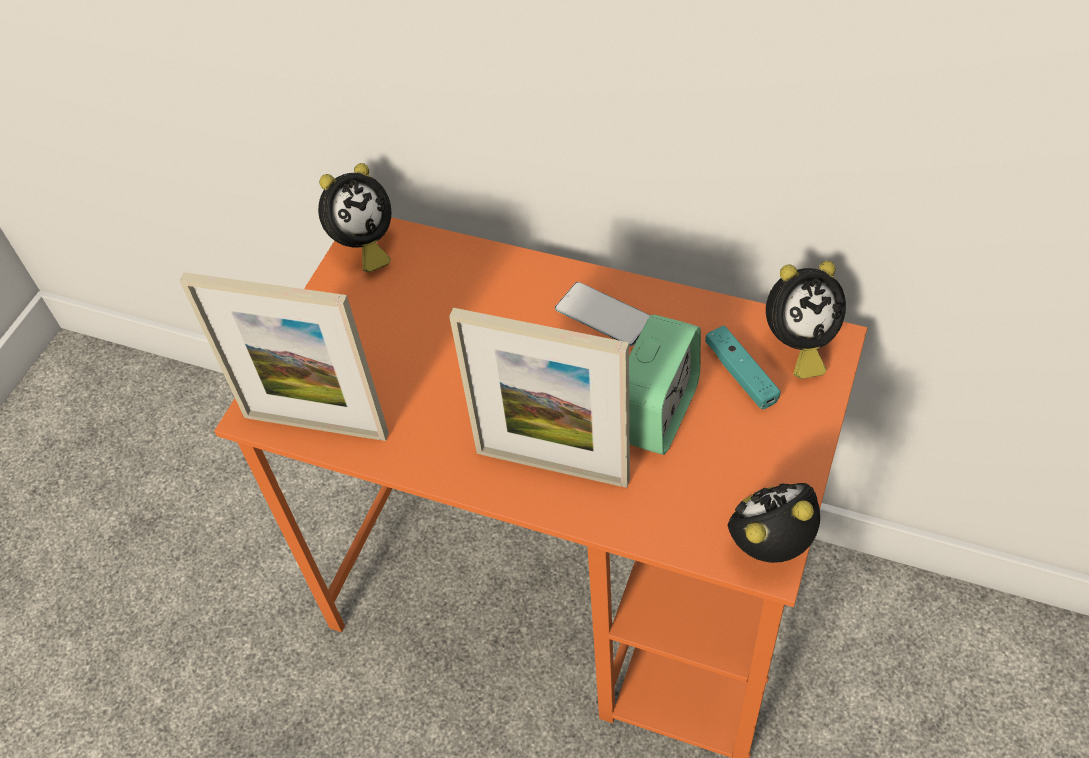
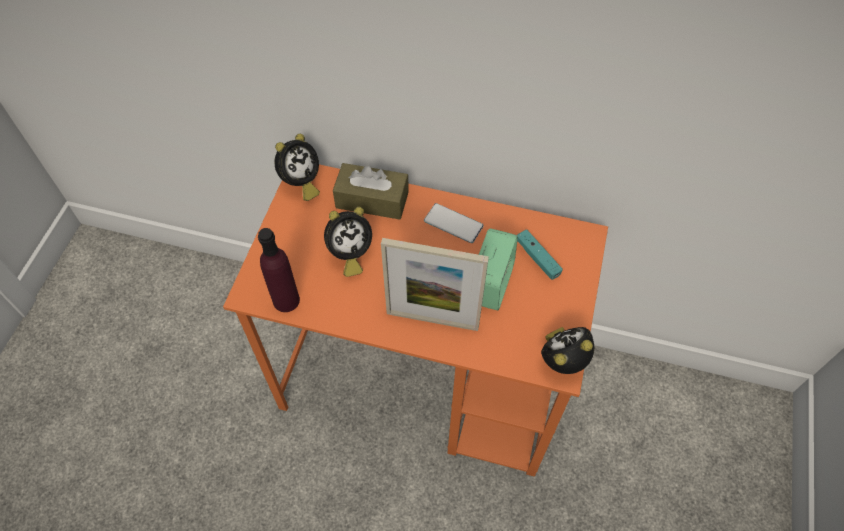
camera: 10 degrees left, 5 degrees up
(315, 425) = (286, 300): picture frame -> purple bottle
(474, 274) = (372, 200): none -> brown tissue box
(798, 345) = (569, 239): alarm clock -> alarm clock (349, 254)

